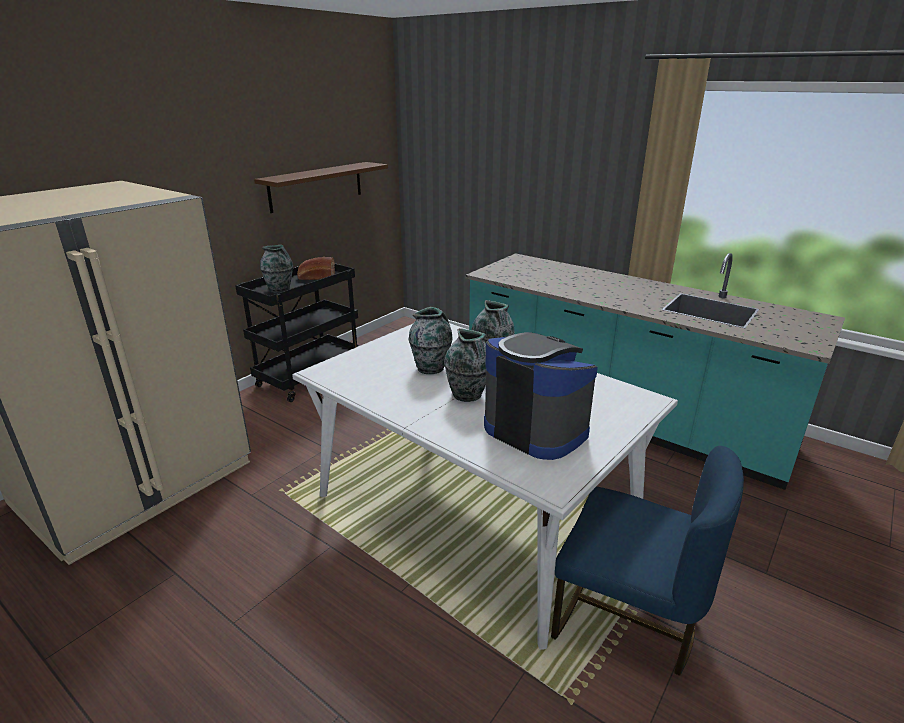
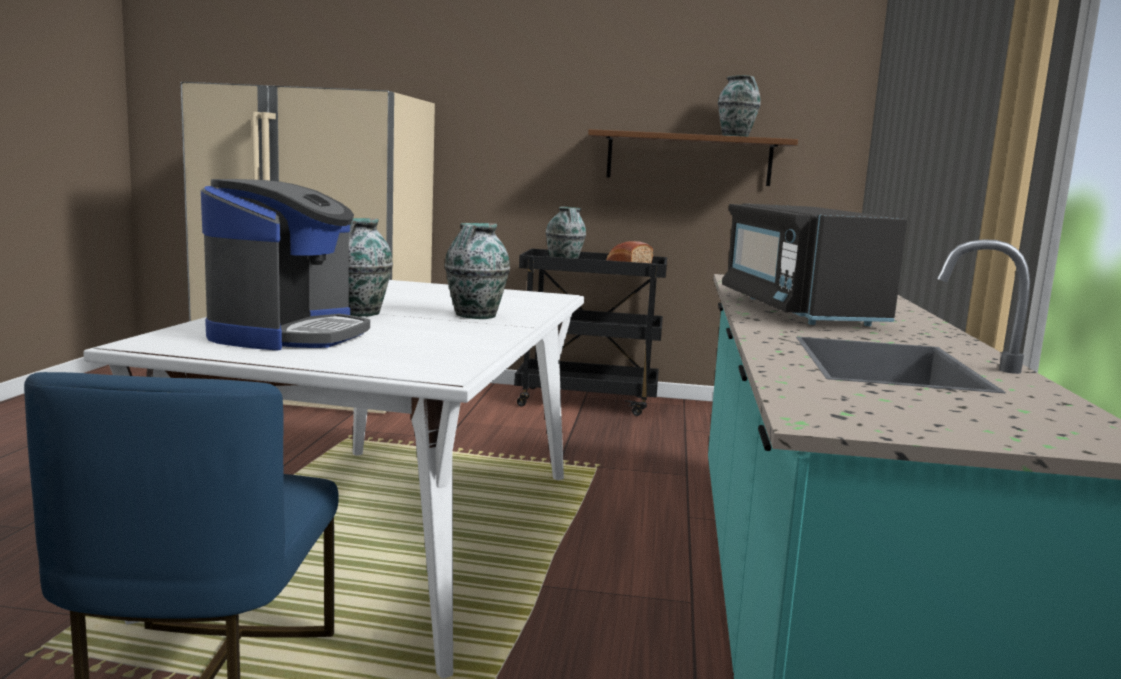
camera: 60 degrees right, 15 degrees down
(431, 368) = (418, 301): vase -> vase (736, 136)
(594, 290) = (798, 310): none -> black microwave

